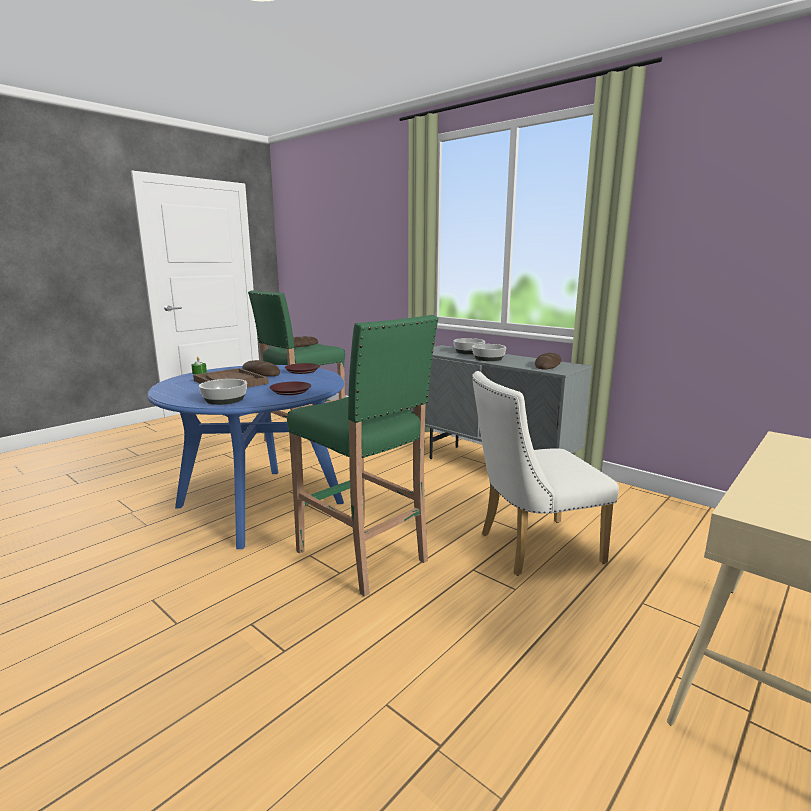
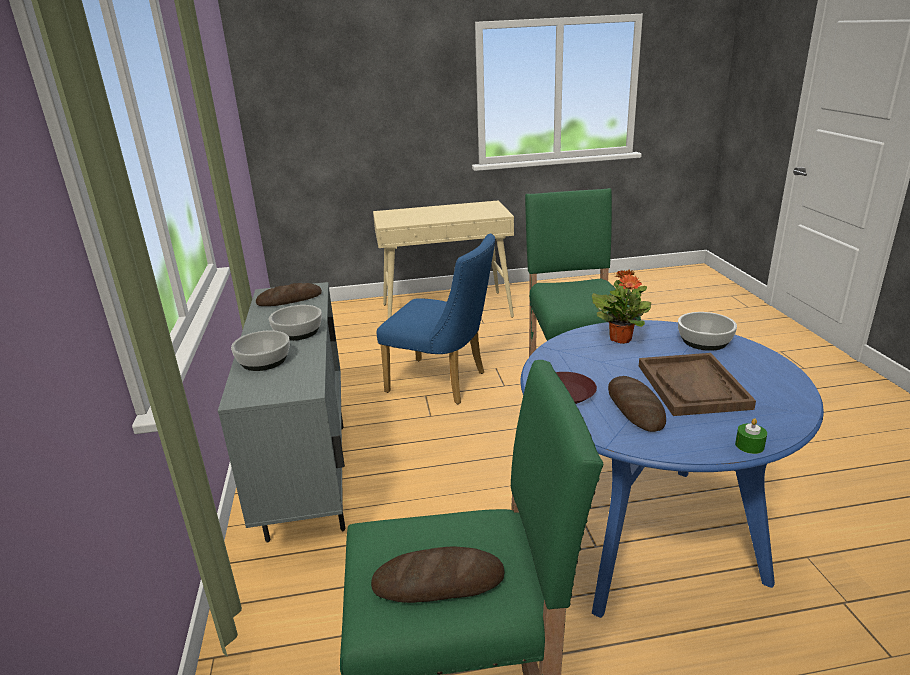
camera: 140 degrees left, 10 degrees up
(290, 391) = (620, 339): brown plate -> potted plant
(531, 548) = (443, 383): white chair -> blue chair

